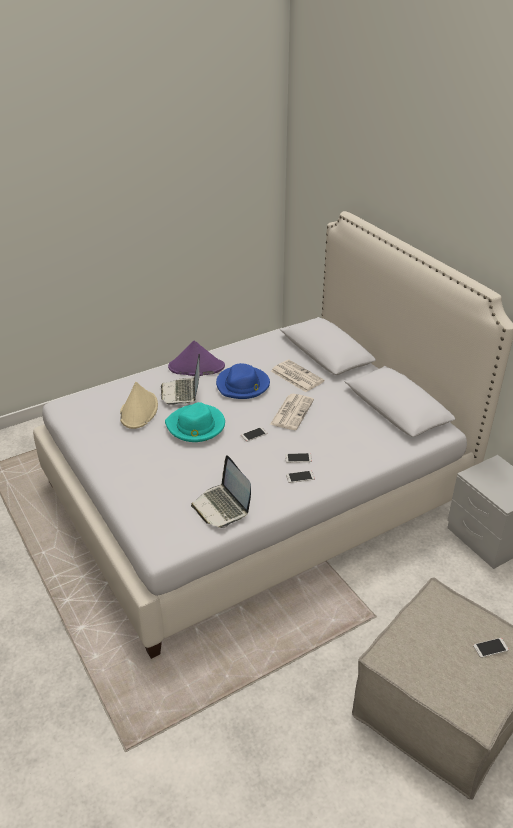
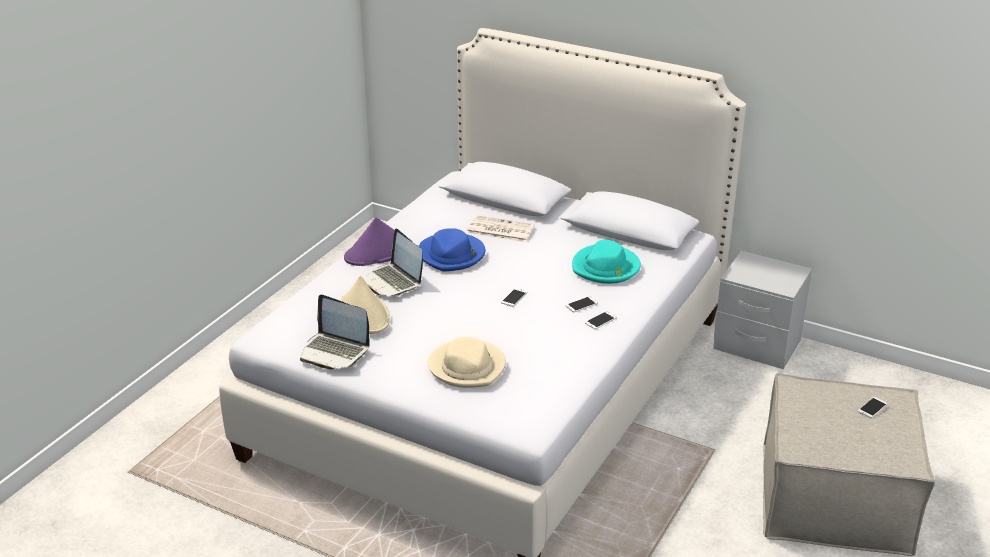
camera: 30 degrees left, 5 degrees down
(167, 478) = (467, 367): none -> beige hat
(196, 426) = (445, 309): turquoise hat -> turquoise hat (606, 268)
(222, 507) = (552, 372): laptop -> laptop (335, 351)
(292, 412) = (530, 265): newspaper -> none

